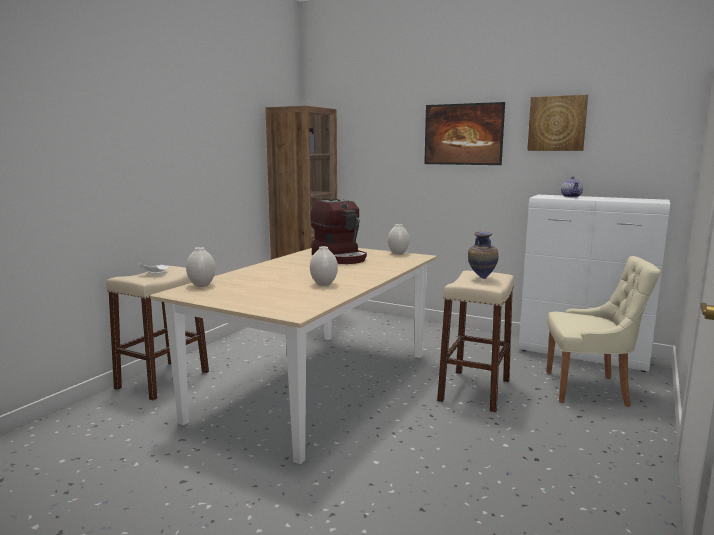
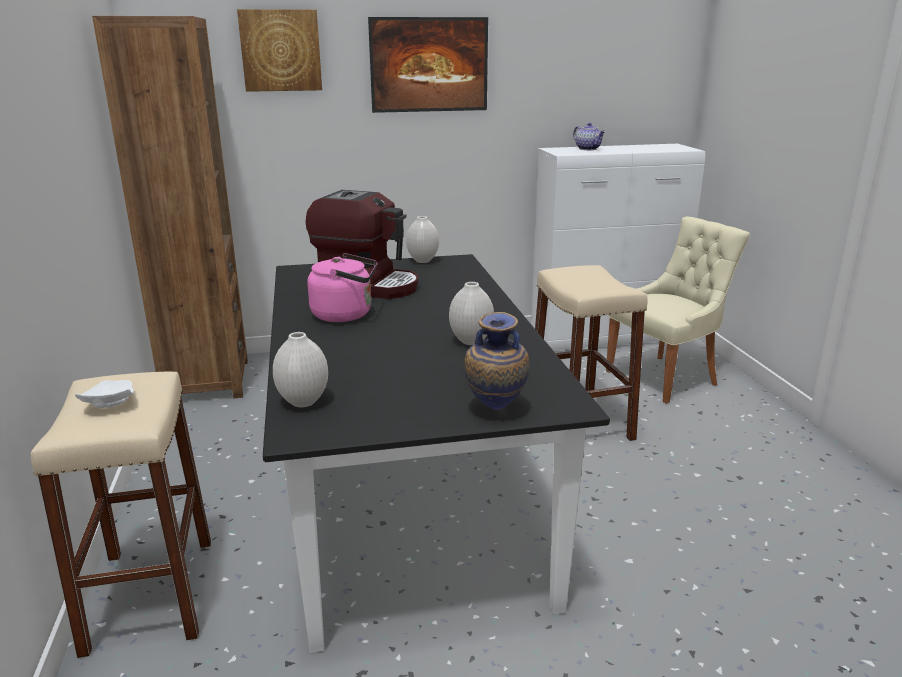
camera: 40 degrees left, 10 degrees up
(299, 265) = (346, 314): none -> pink kettle
(317, 385) = (408, 491): beige dining table -> black dining table
(481, 278) = (587, 278): vase -> vase (494, 411)
(557, 123) = (555, 50): picture -> picture (281, 50)

